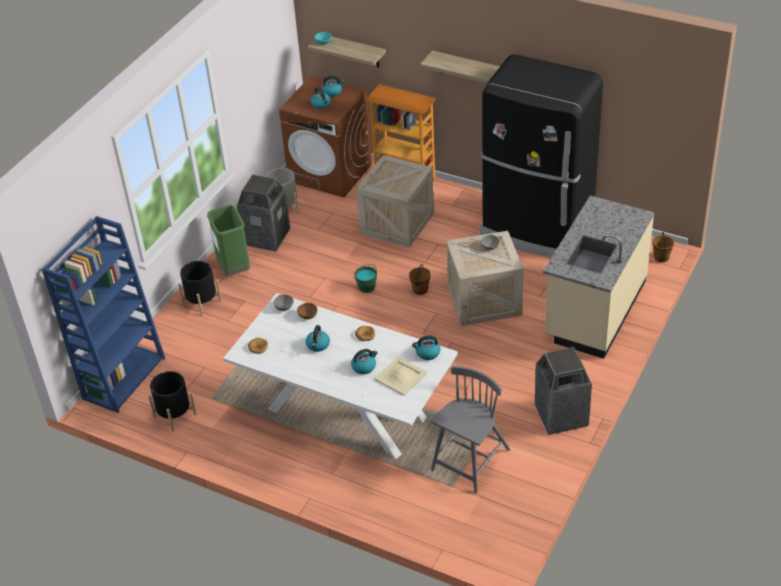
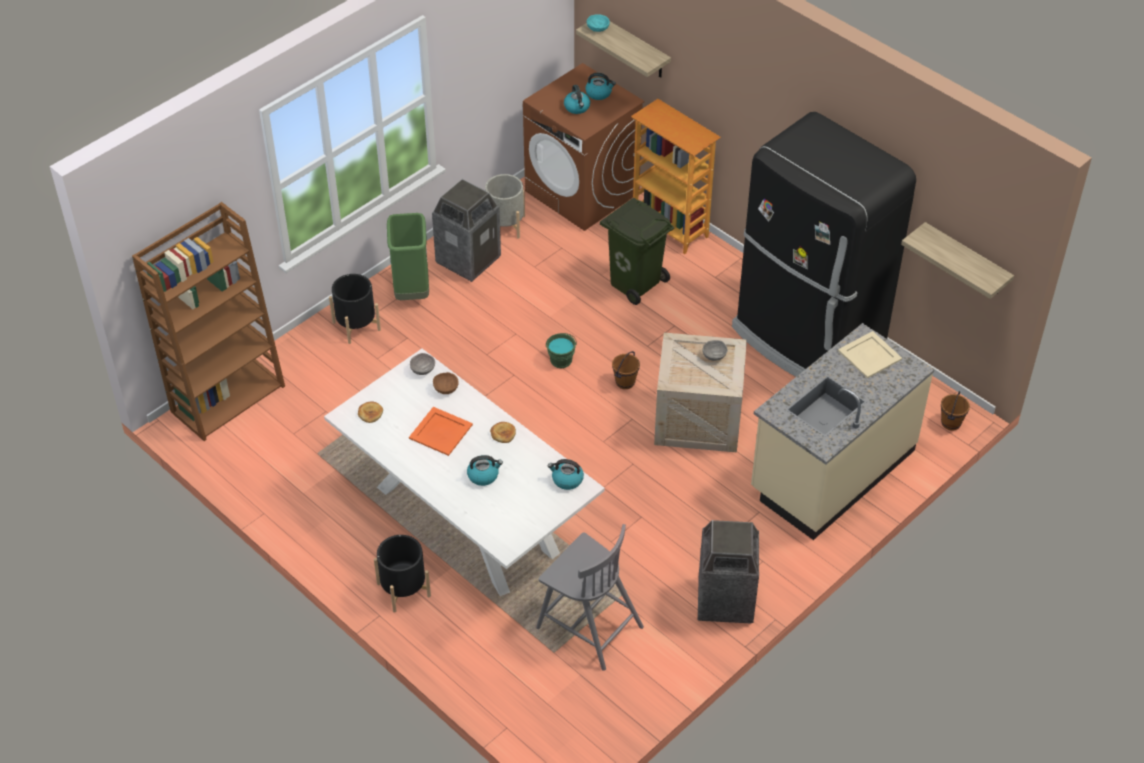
camera: 15 degrees right, 5 degrees up
(124, 377) = (228, 398): blue bookcase -> brown bookcase
(174, 415) = (267, 463): black planter -> black planter (403, 589)
(318, 345) = (441, 431): kettle -> orange tray
(397, 222) = (635, 282): crate -> green trash can
(401, 377) = (521, 501): beige tray -> beige tray (869, 355)
(467, 68) = (761, 111): shelf -> shelf (966, 260)
(470, 461) = (588, 626): grey chair -> grey chair turned 75 degrees clockwise

